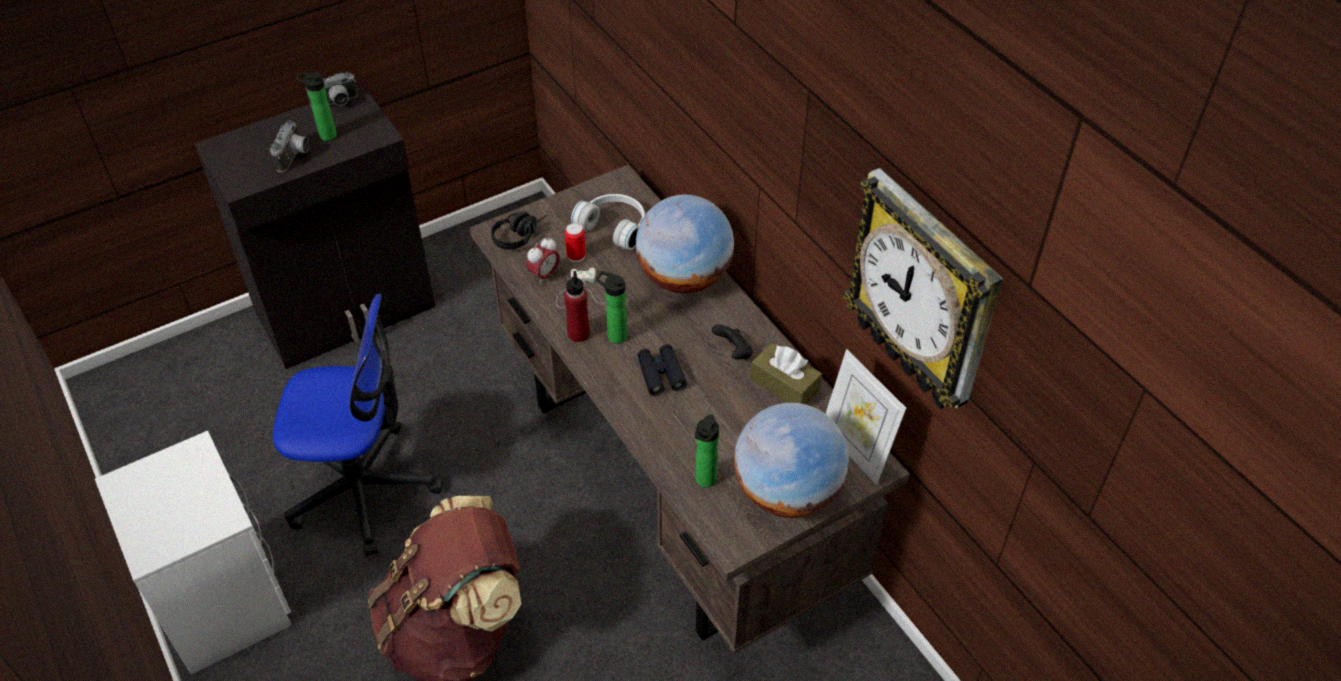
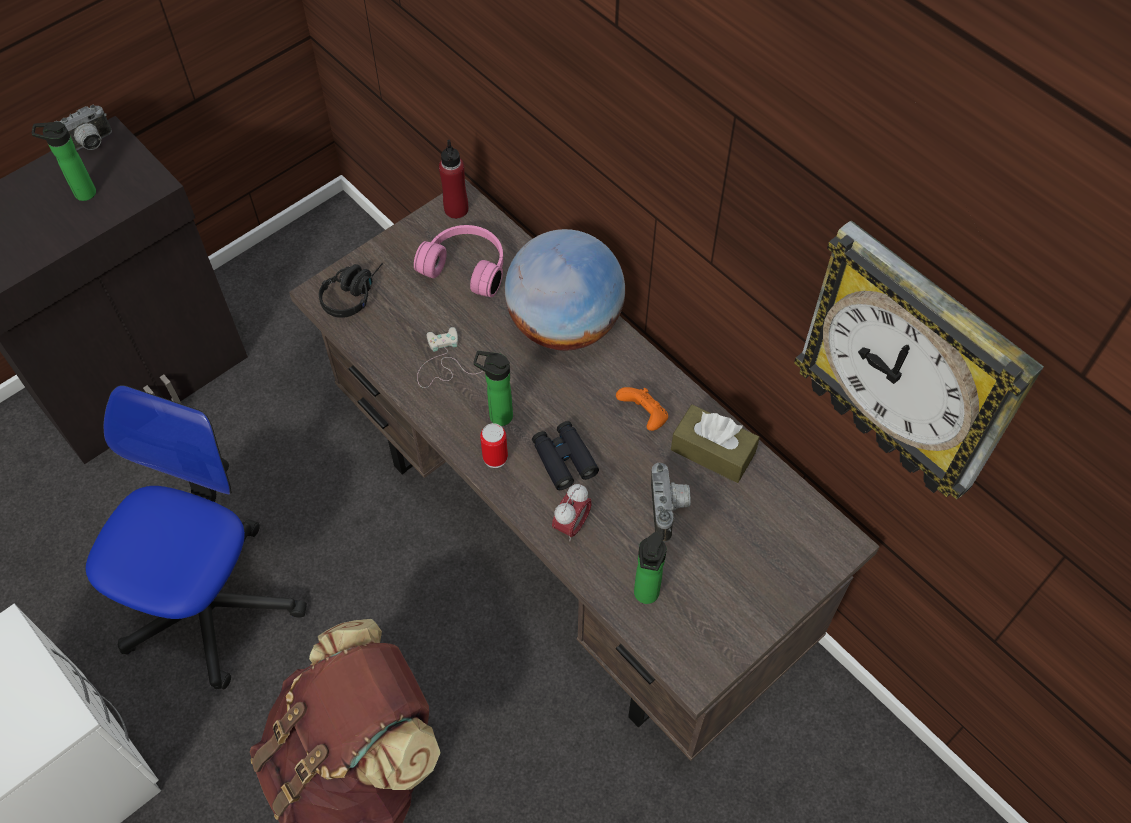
camera: 10 degrees left, 10 degrees up
(295, 156) = (49, 229): camera -> camera (669, 510)
(364, 489) = (211, 603): office chair -> office chair turned 60 degrees counterclockwise
(544, 275) = (395, 345): alarm clock -> alarm clock (571, 525)
(576, 256) = (428, 313): can -> can (495, 457)
(578, 334) = (453, 419): red bottle -> red bottle (456, 209)
(615, 226) = (467, 266): white headphones -> pink headphones
(733, 352) = (643, 417): black game controller -> orange game controller
(787, 492) = (744, 594): globe -> none
(855, 451) = (812, 526): picture frame -> none

